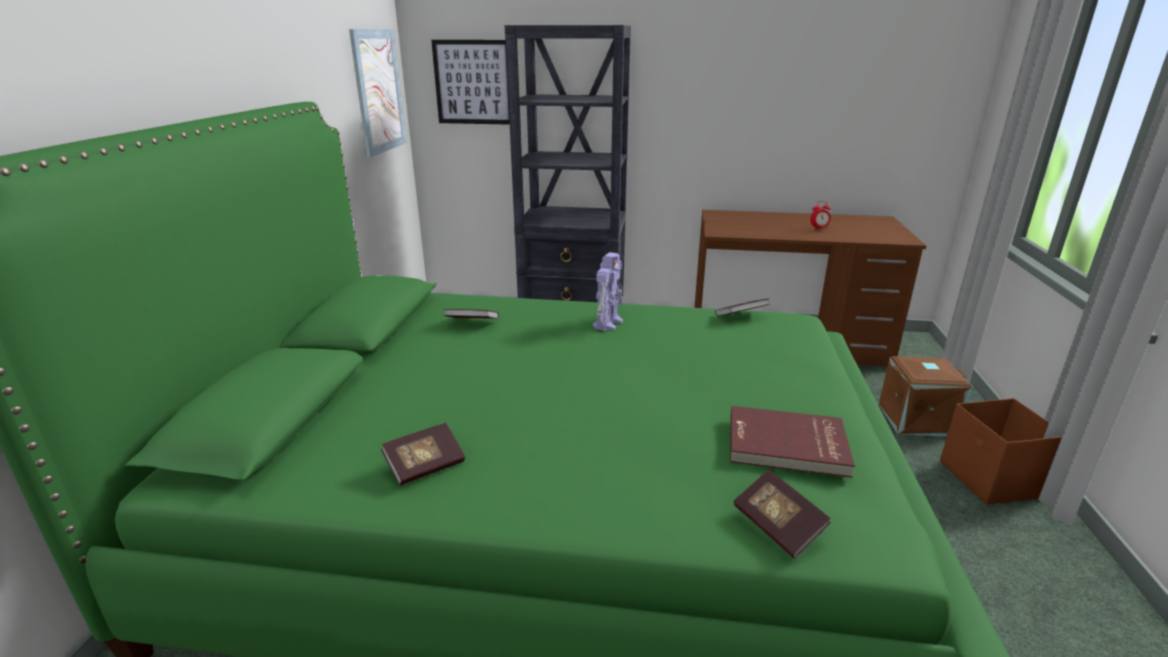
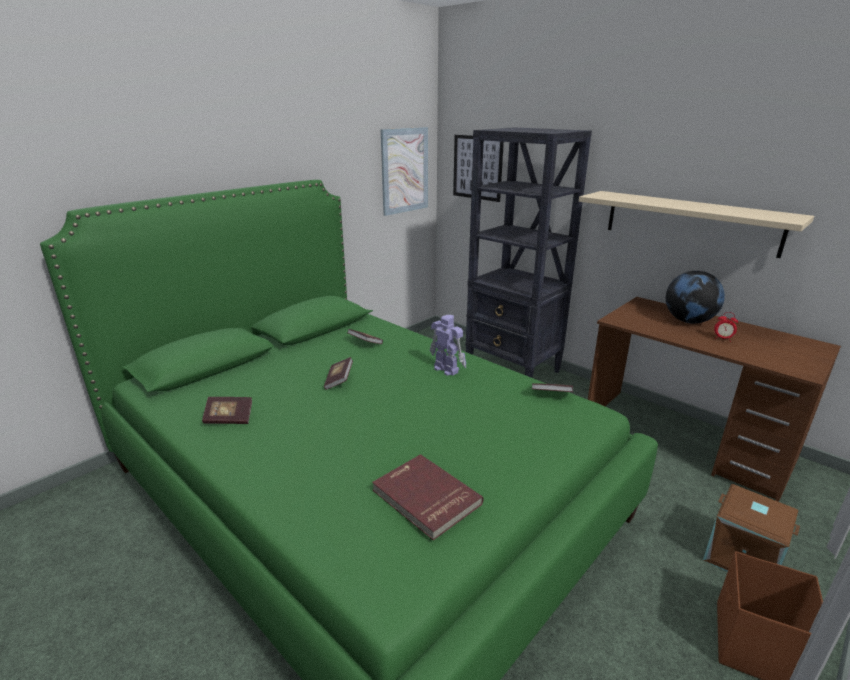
camera: 35 degrees right, 0 degrees up
(608, 323) = (446, 369): toy robot -> toy robot turned 105 degrees counterclockwise
(749, 120) = (690, 222): none -> beige shelf
(774, 221) = (688, 321): none -> globe
(777, 526) = (339, 543): book -> book (339, 380)

